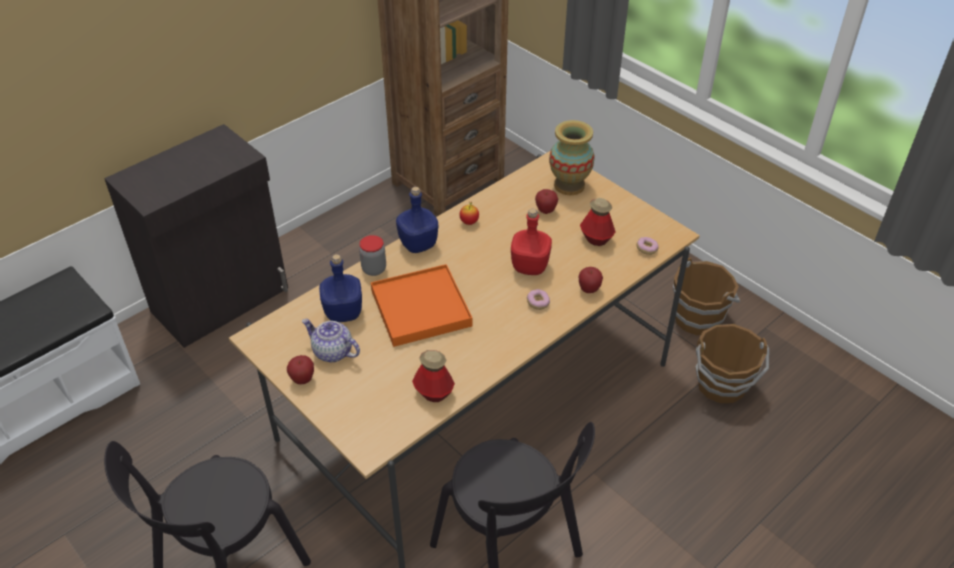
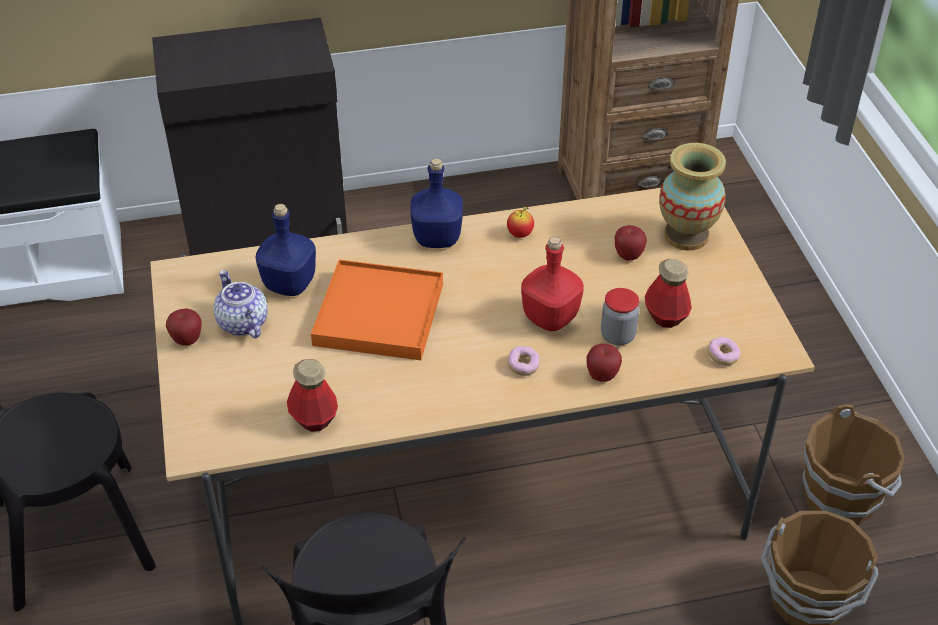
camera: 30 degrees right, 0 degrees up
(374, 269) = (363, 247): jar -> jar (617, 336)

